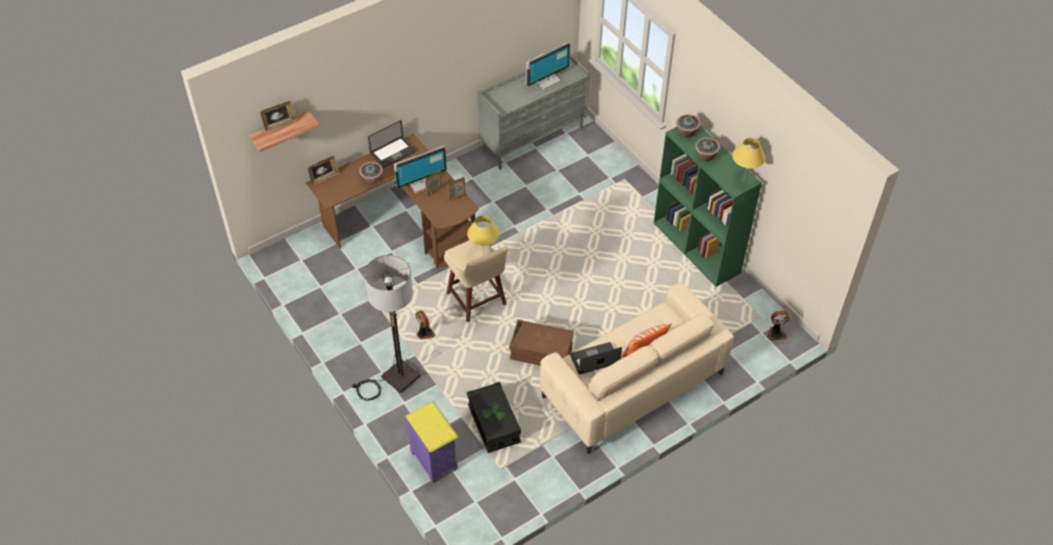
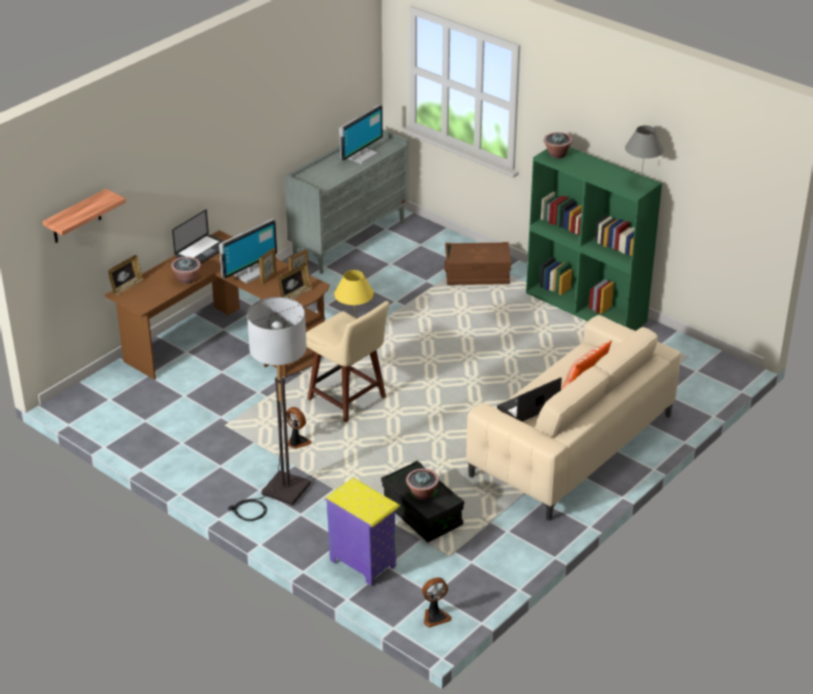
camera: 15 degrees left, 15 degrees down
(279, 124) = (77, 206): picture frame -> picture frame (294, 295)
(541, 352) = (448, 435): brown storage box -> brown storage box (477, 275)
(705, 157) = (588, 171): potted plant -> potted plant (422, 494)
(743, 180) = (640, 184): yellow table lamp -> grey table lamp
(776, 333) = (712, 368): fan -> fan (435, 616)

